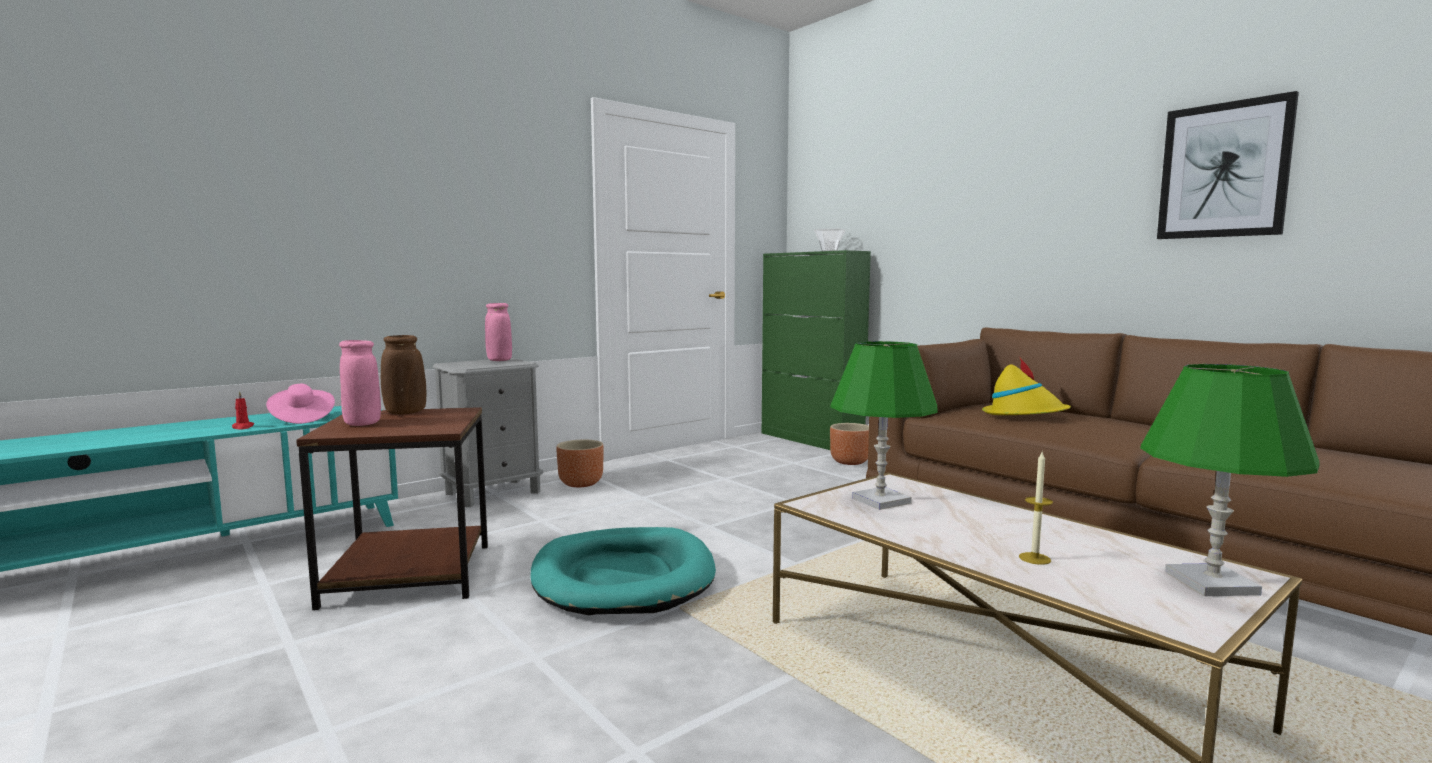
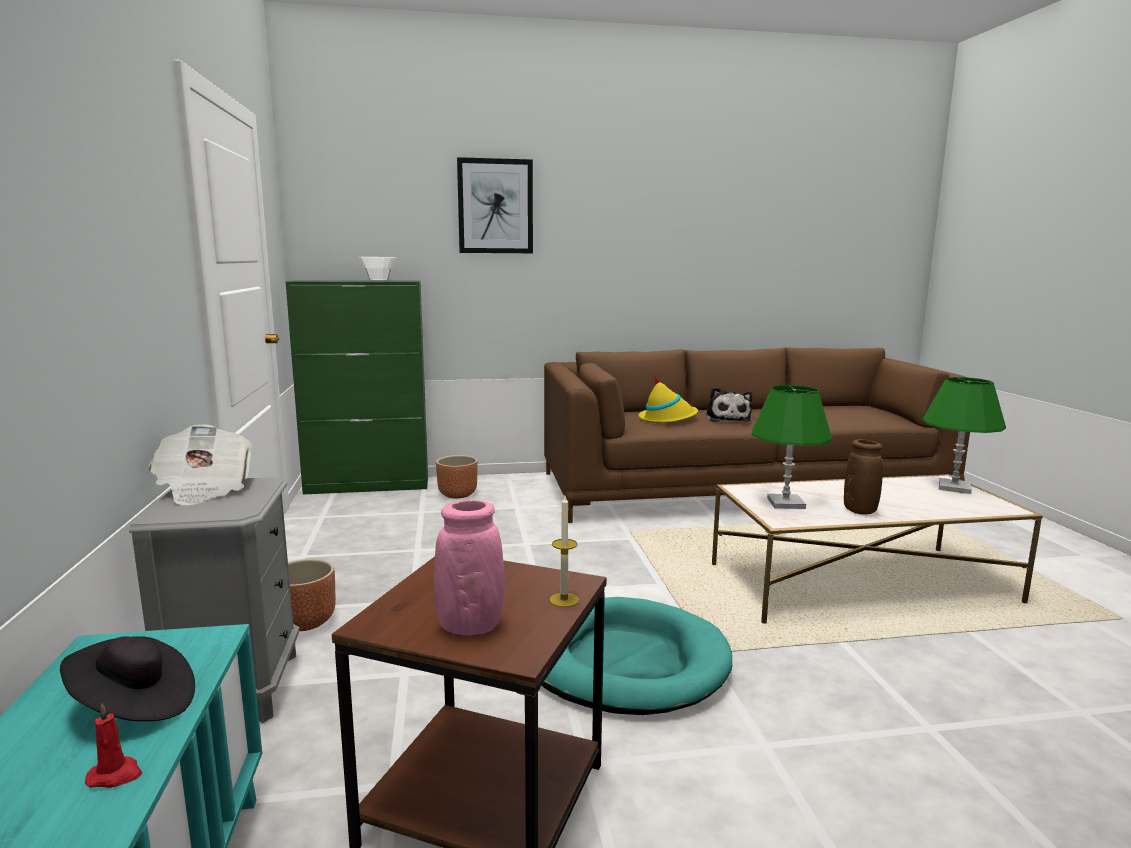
camera: 60 degrees left, 5 degrees up
(301, 419) = (134, 706): pink hat -> black hat
(405, 413) = (421, 594): brown vase -> brown vase (859, 511)
(499, 360) = (204, 489): pink vase -> newspaper
(1034, 558) = (912, 503): candle -> candle (564, 600)
(1108, 430) = (727, 419): none -> plush toy
(1224, 170) = (709, 236): picture -> picture (495, 206)

